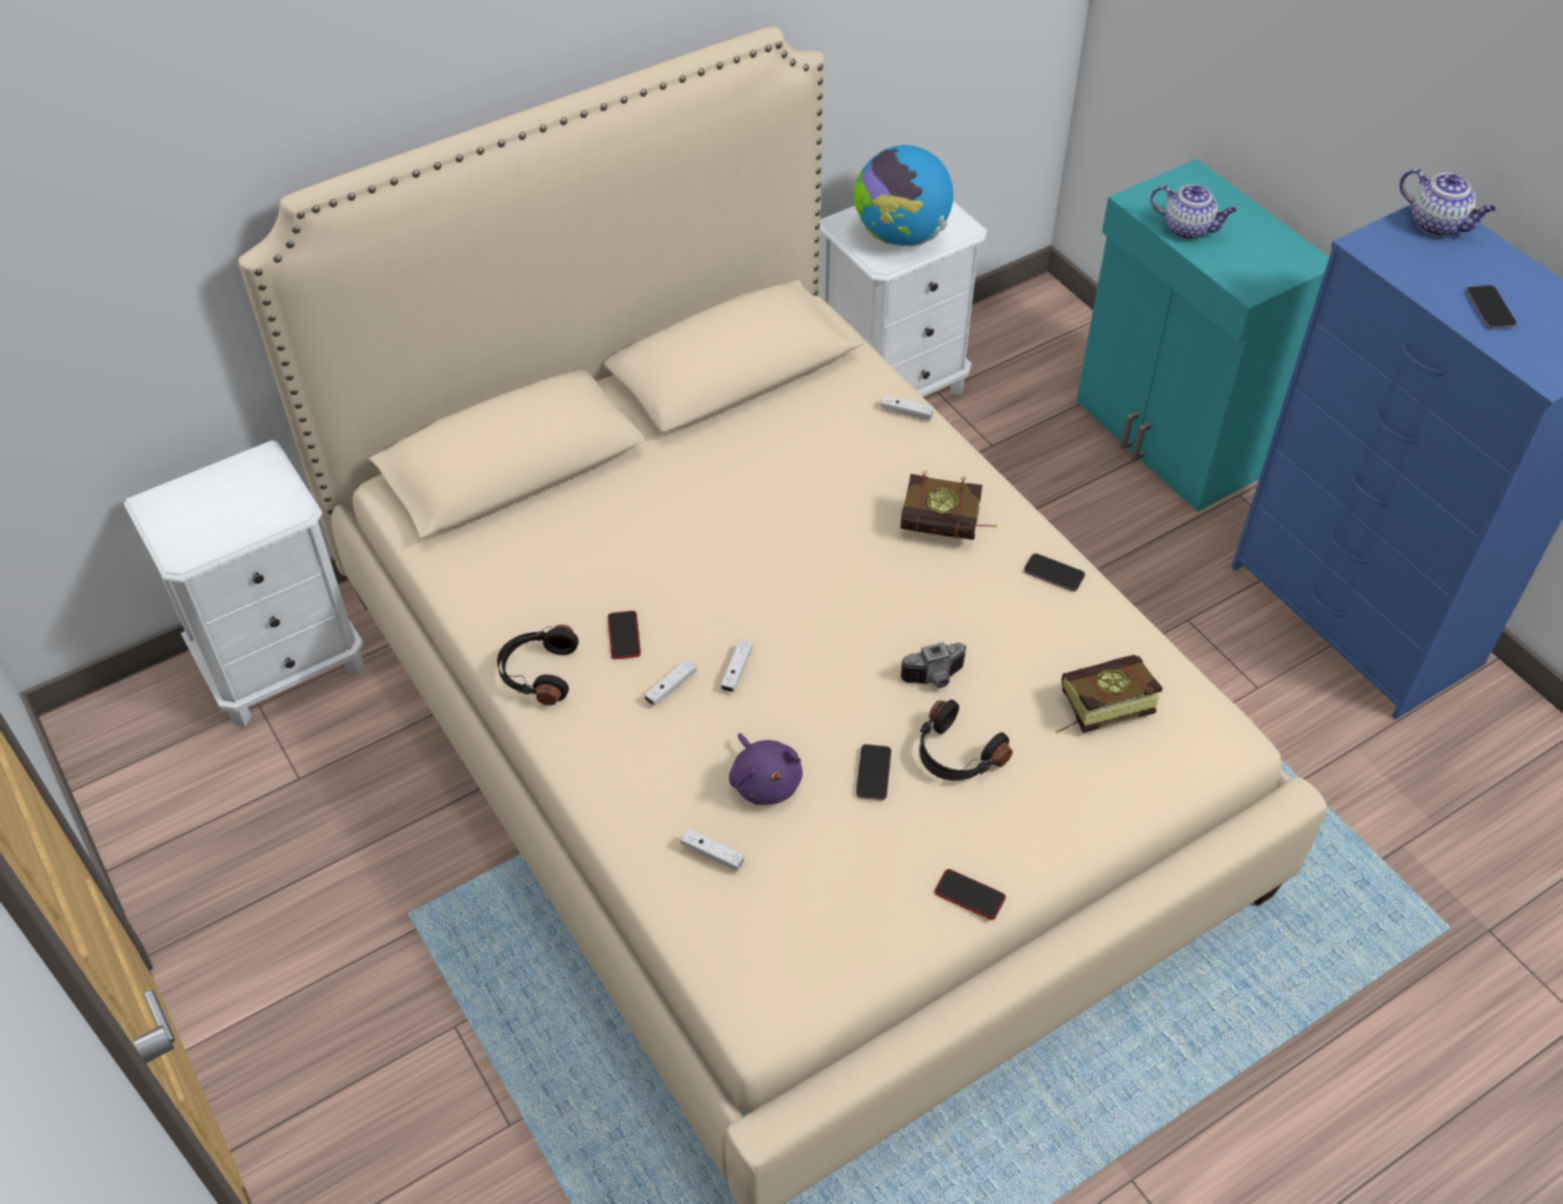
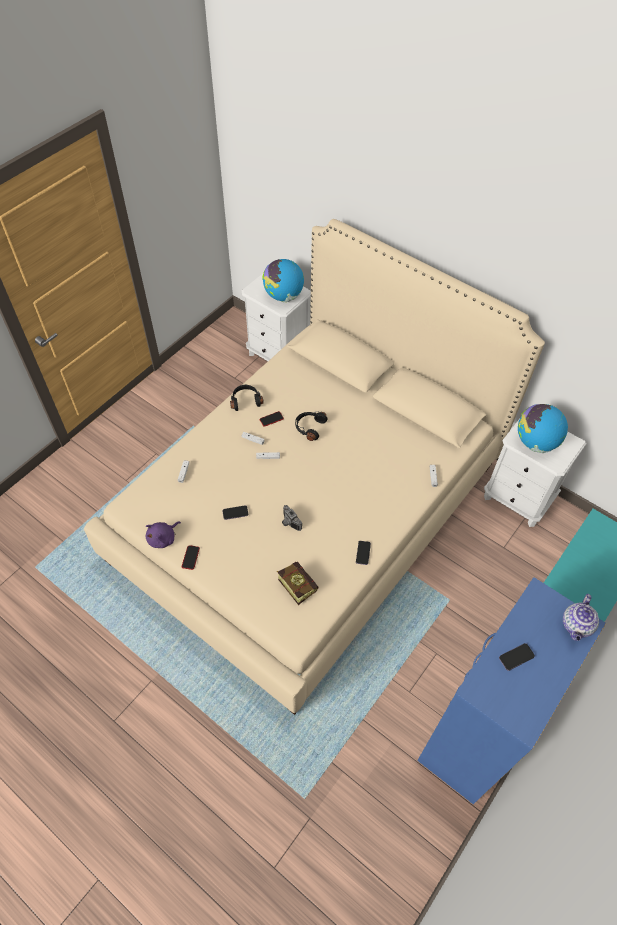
camera: 70 degrees right, 5 degrees up
(251, 497) = (283, 296): none -> globe
(765, 781) = (220, 479): purple plush toy -> purple plush toy (163, 538)
(948, 529) = (371, 508): book -> none
(956, 755) = (253, 538): black headphones -> black headphones (309, 427)
(1188, 229) = (588, 547): teapot -> none

